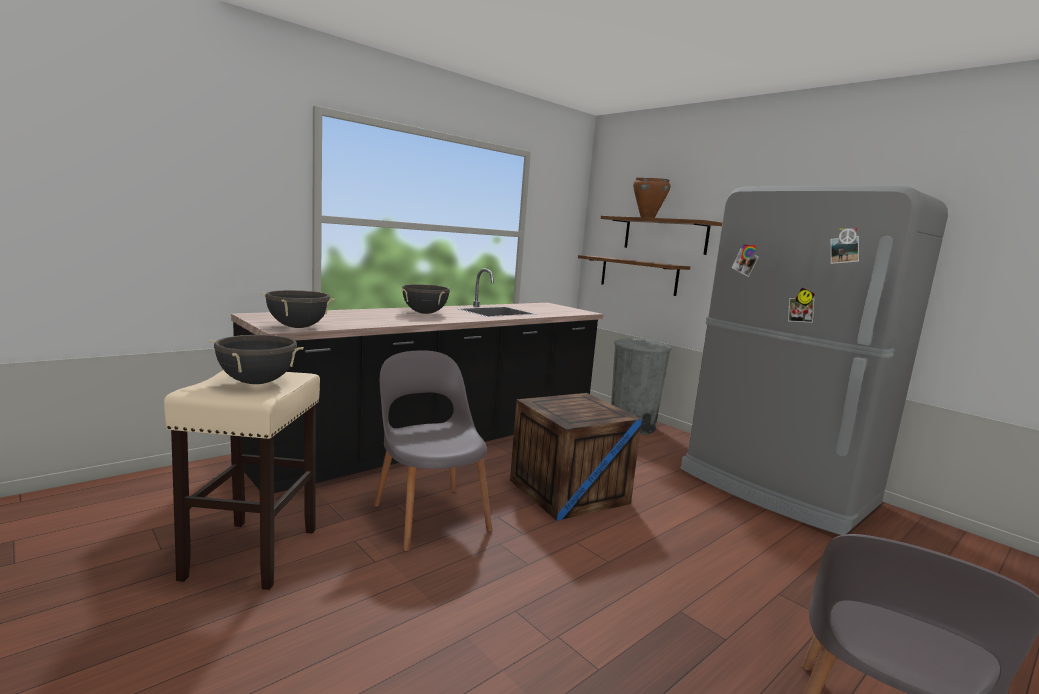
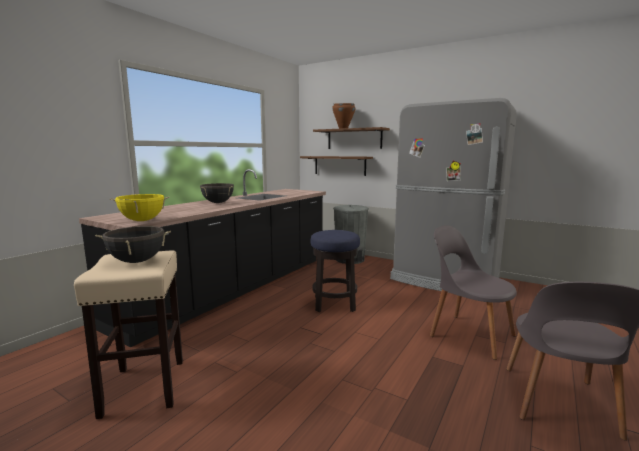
camera: 15 degrees left, 0 degrees up
(298, 327) = (142, 221): black cooking pot -> yellow cooking pot
(430, 515) = (256, 335): grey chair -> grey chair (468, 334)
(568, 491) = (334, 304): crate -> stool

